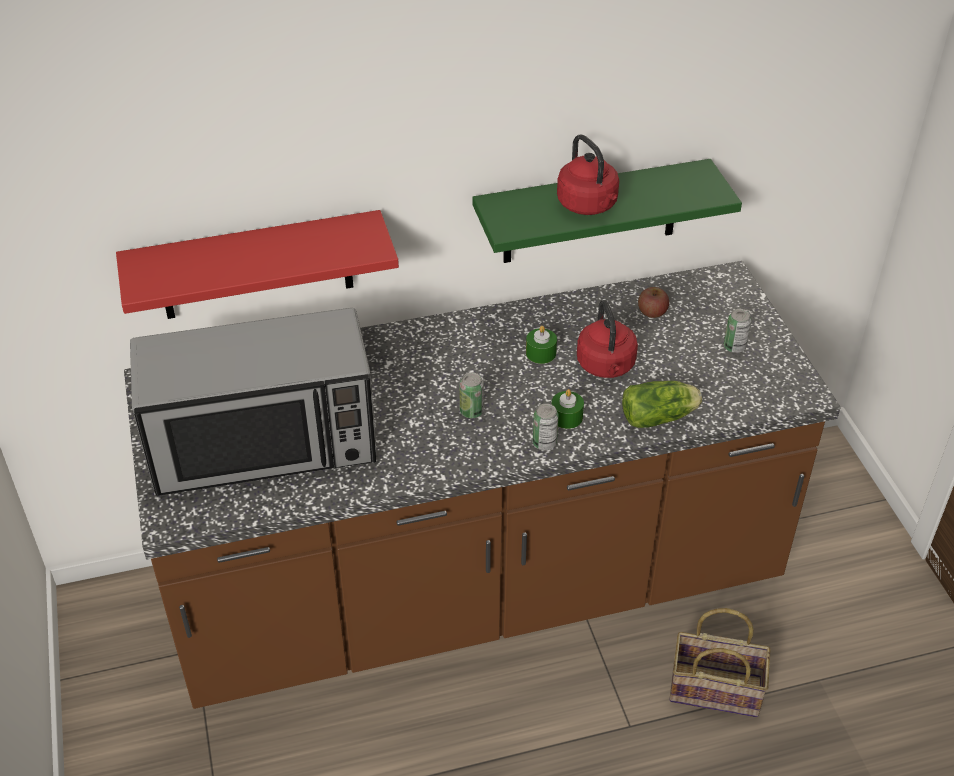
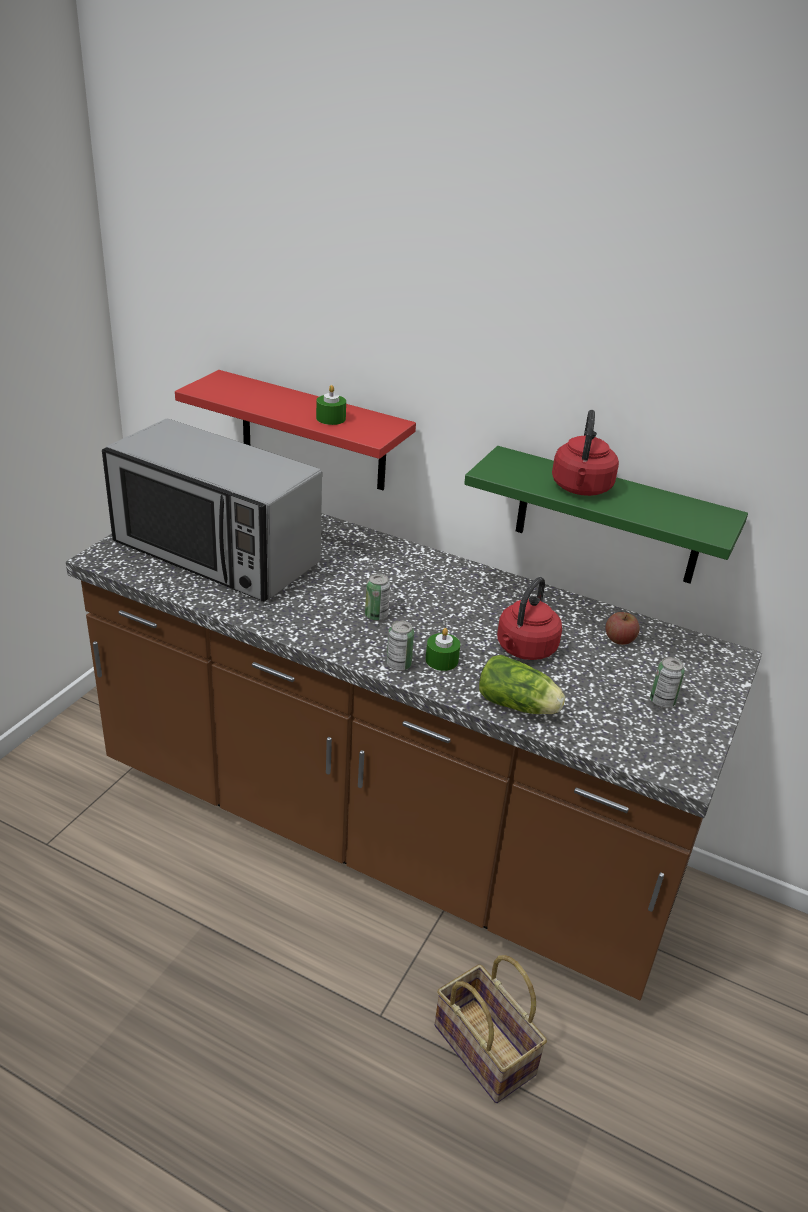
camera: 40 degrees right, 10 degrees down
(541, 353) = (484, 613): green candle -> green candle (331, 418)

